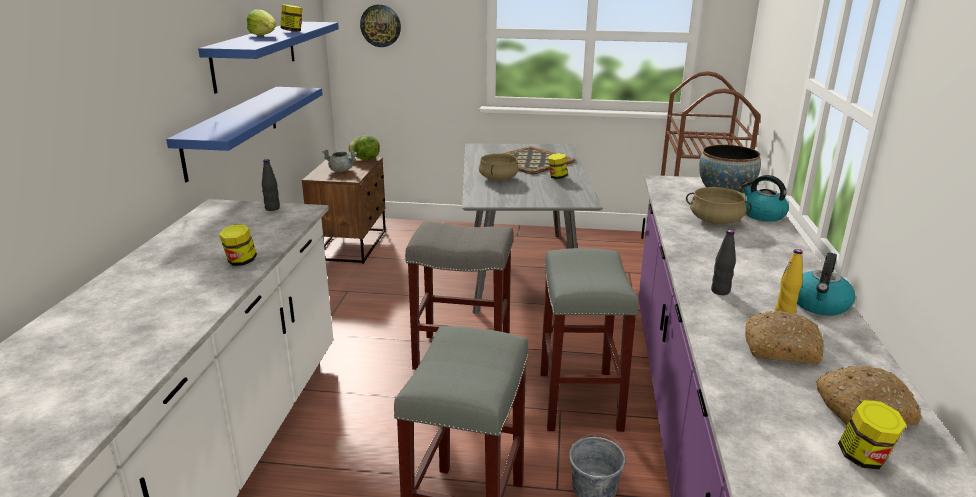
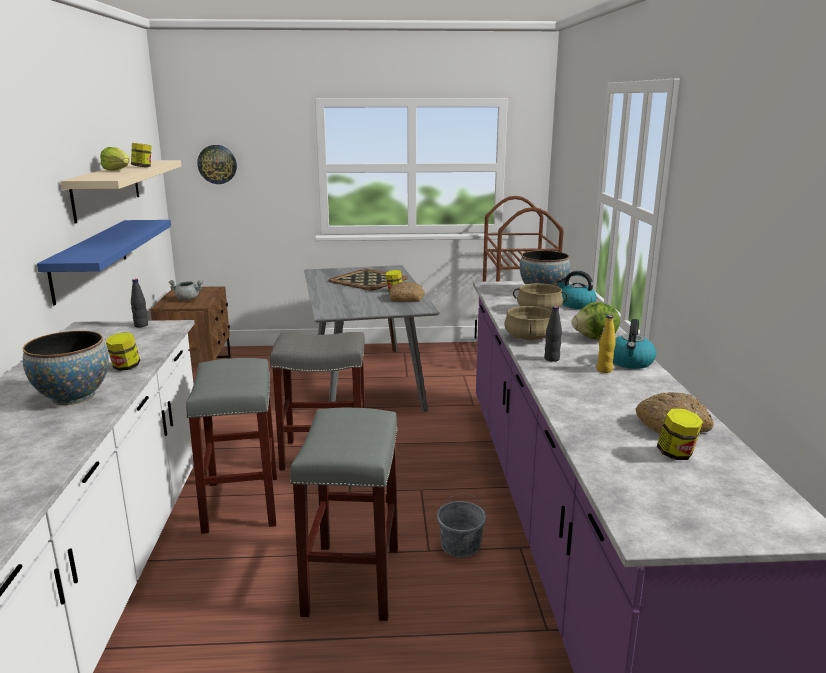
camera: 10 degrees left, 5 degrees down
(177, 296) = (73, 397): none -> bowl
(255, 54) = (107, 189): blue shelf -> beige shelf
(365, 159) = (209, 289): lettuce -> lettuce (595, 338)
(498, 178) = (342, 295): beige cooking pot -> beige cooking pot (529, 337)
(578, 399) = (435, 479): grey stool -> grey stool (241, 503)
(782, 348) = (606, 392): bread -> bread (407, 299)

